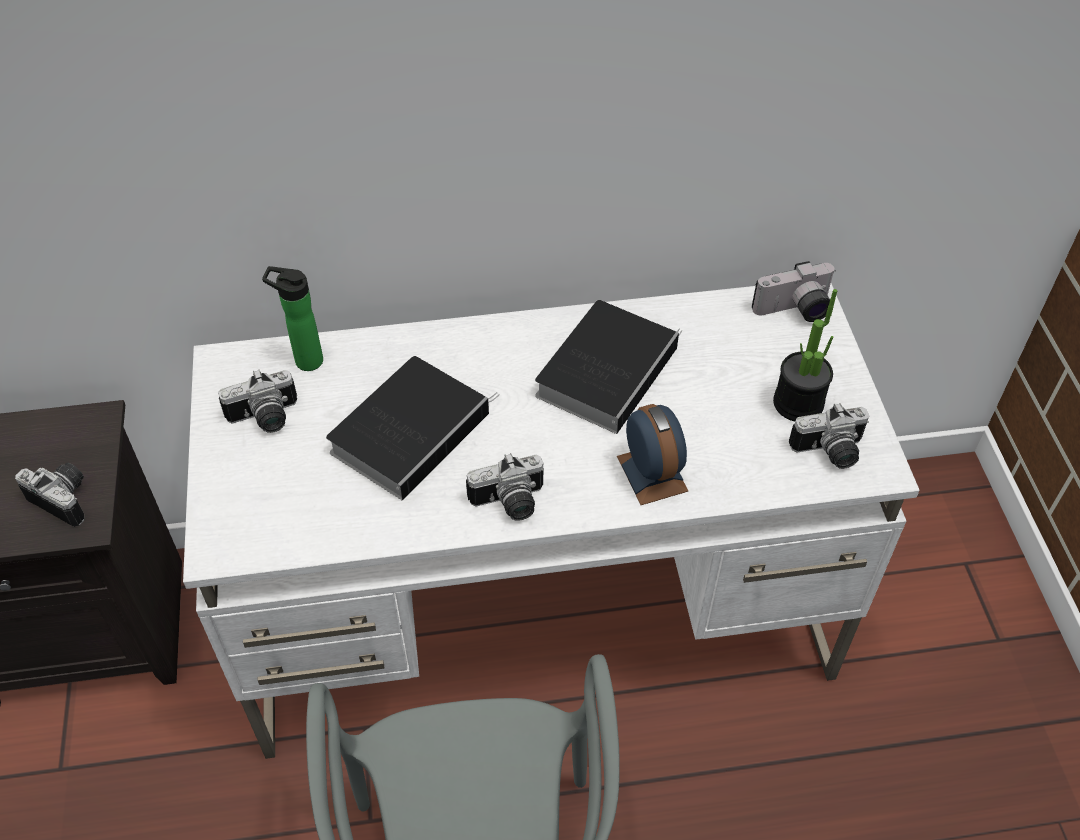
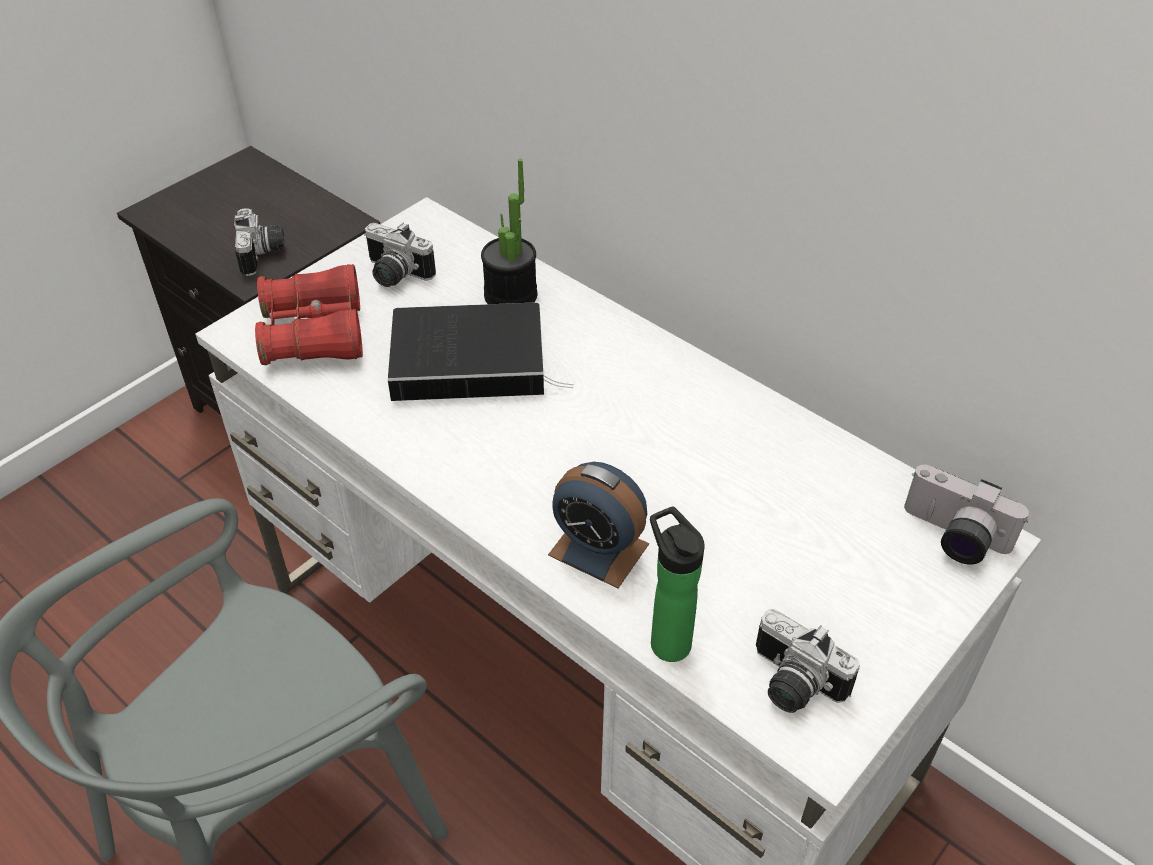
camera: 50 degrees right, 5 degrees down
(275, 504) = (314, 333): none -> red binoculars
(304, 360) = (477, 257): bottle -> bottle (667, 640)
(510, 504) = (456, 470): camera -> none
(608, 368) = (691, 440): book -> none
(652, 473) = (598, 549): alarm clock -> alarm clock turned 90 degrees clockwise
(798, 403) = (827, 615): potted plant -> potted plant (510, 295)

